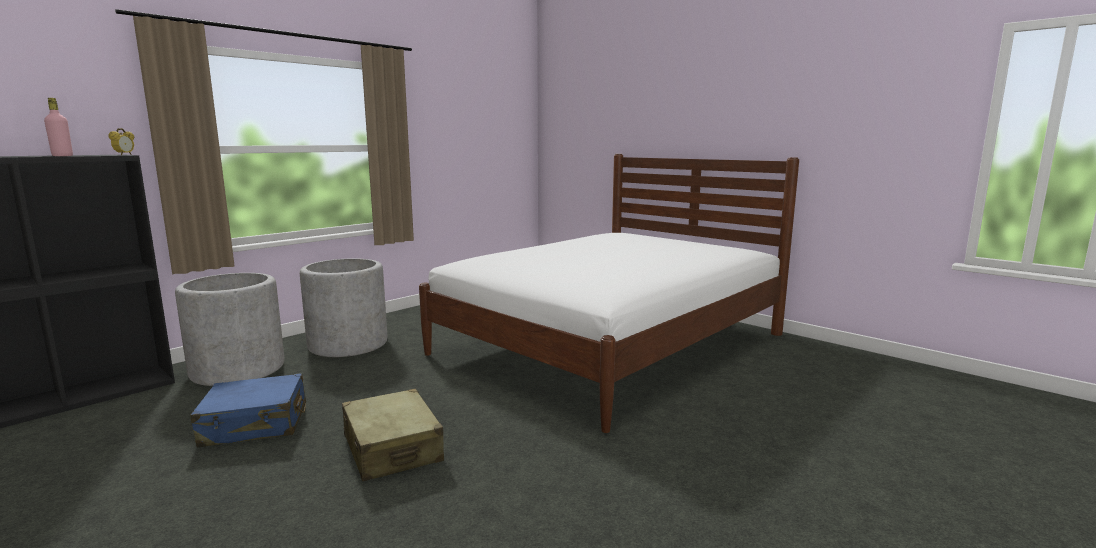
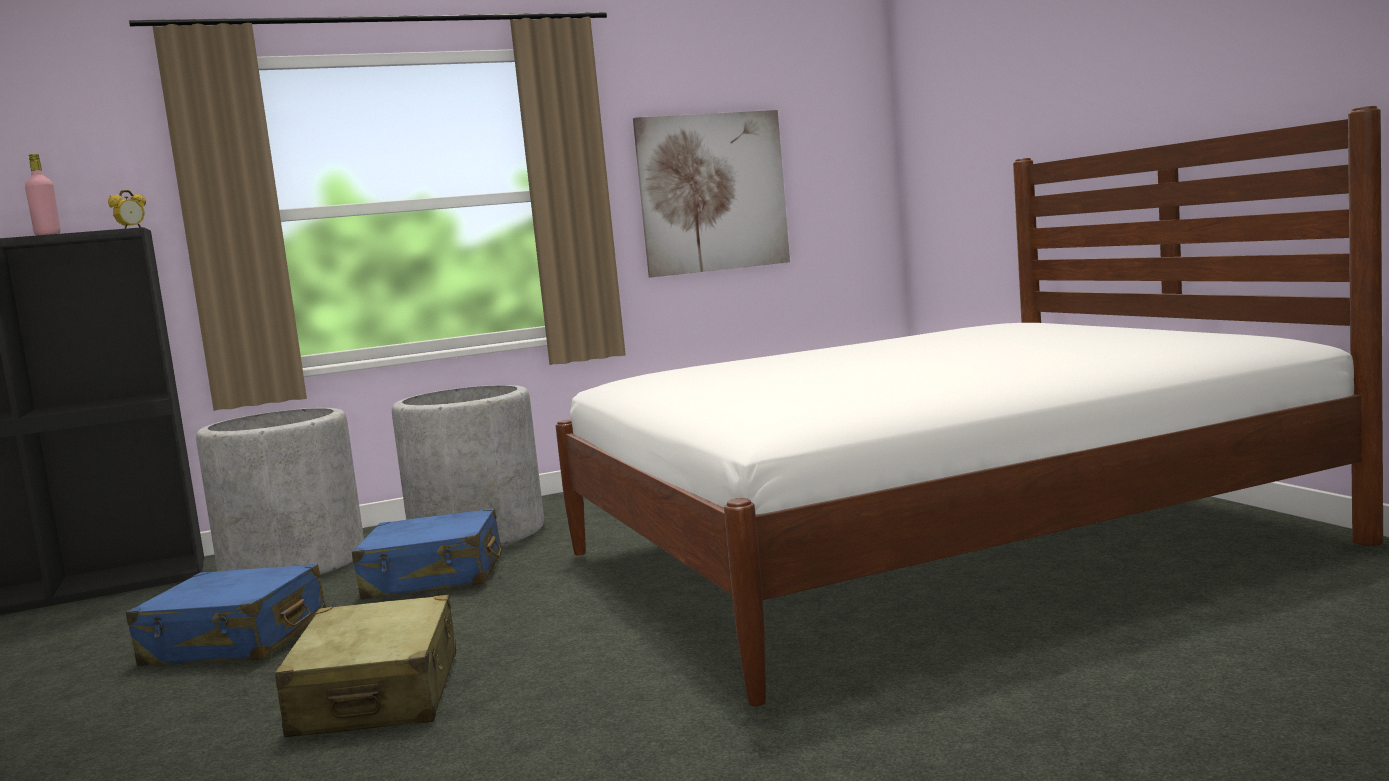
camera: 25 degrees right, 5 degrees down
(349, 373) = (434, 577): none -> blue suitcase
(455, 153) = (712, 192): none -> picture

